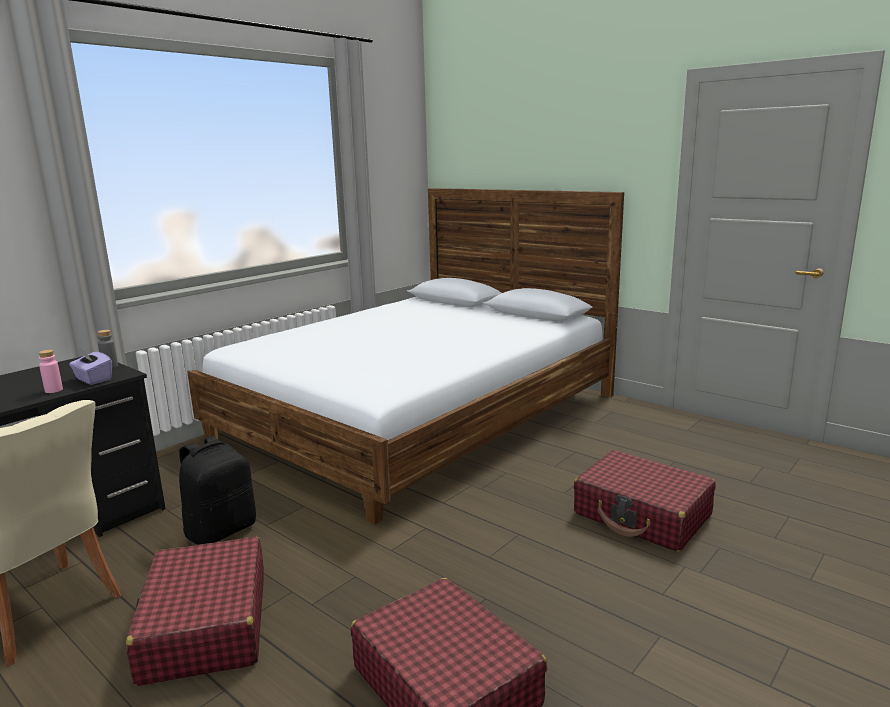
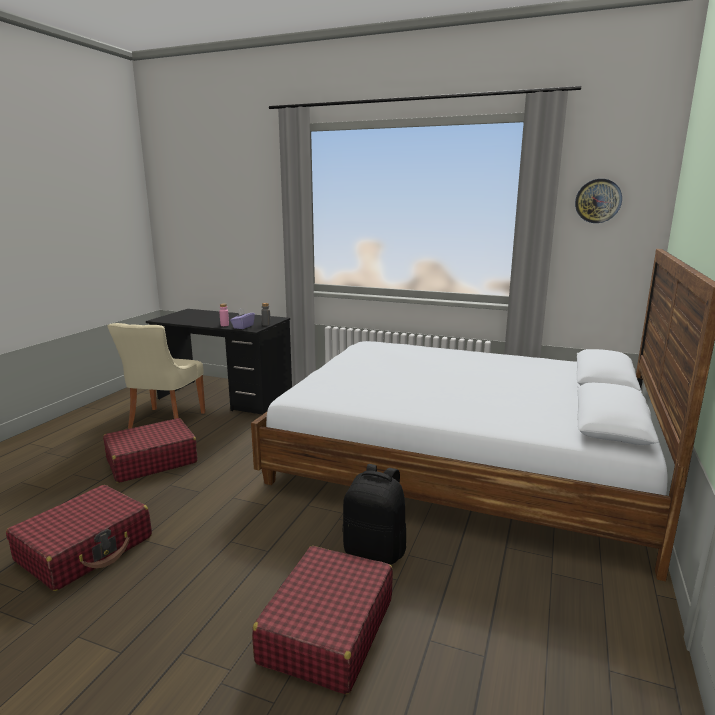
camera: 70 degrees right, 0 degrees up
(221, 530) = (245, 437): black backpack -> black backpack (375, 550)
(386, 149) = (598, 201): none -> wall clock

